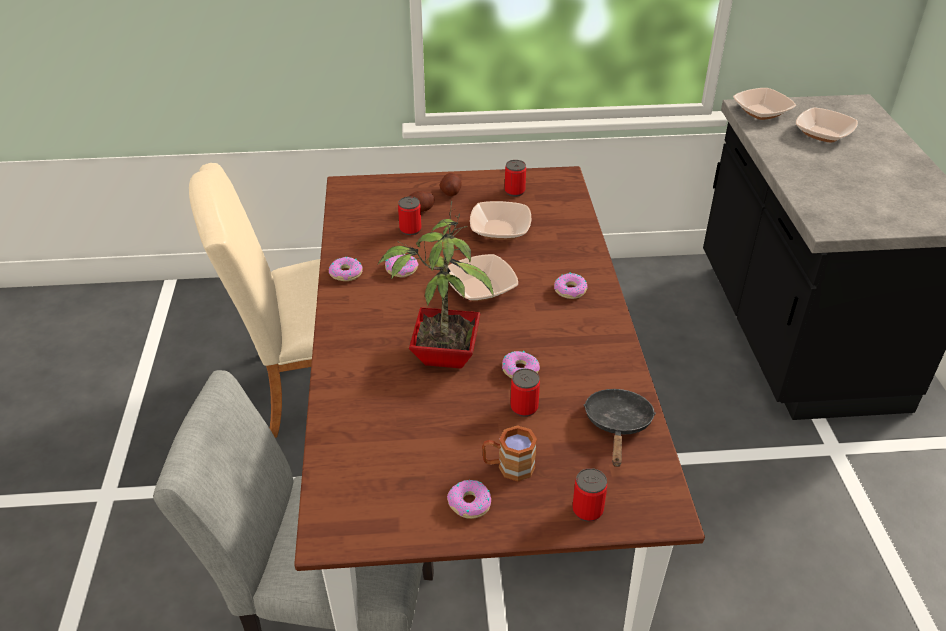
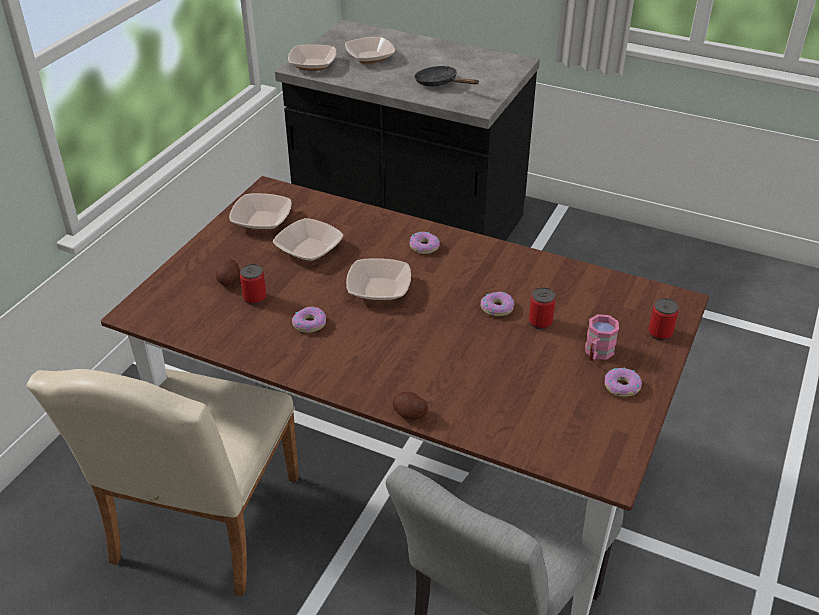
camera: 60 degrees left, 0 degrees up
(346, 273) = (282, 359): donut -> none
(442, 355) = (447, 341): potted plant -> none
(450, 192) = (222, 254): potato -> potato (410, 414)
(508, 467) = (597, 353): brown mug -> pink mug
(514, 191) = (262, 221): can -> bowl
(617, 425) = (589, 287): black frying pan -> black frying pan (440, 83)

